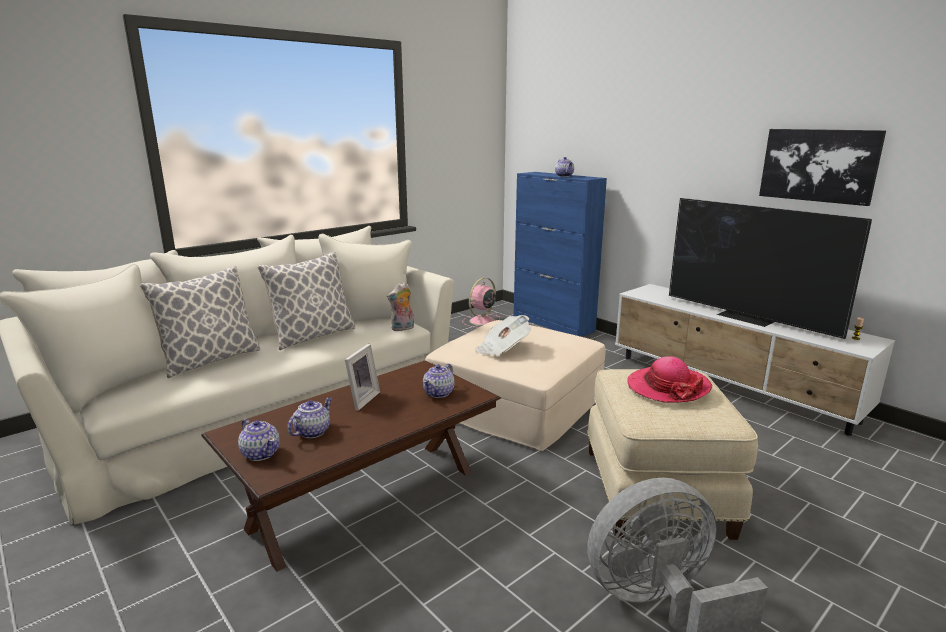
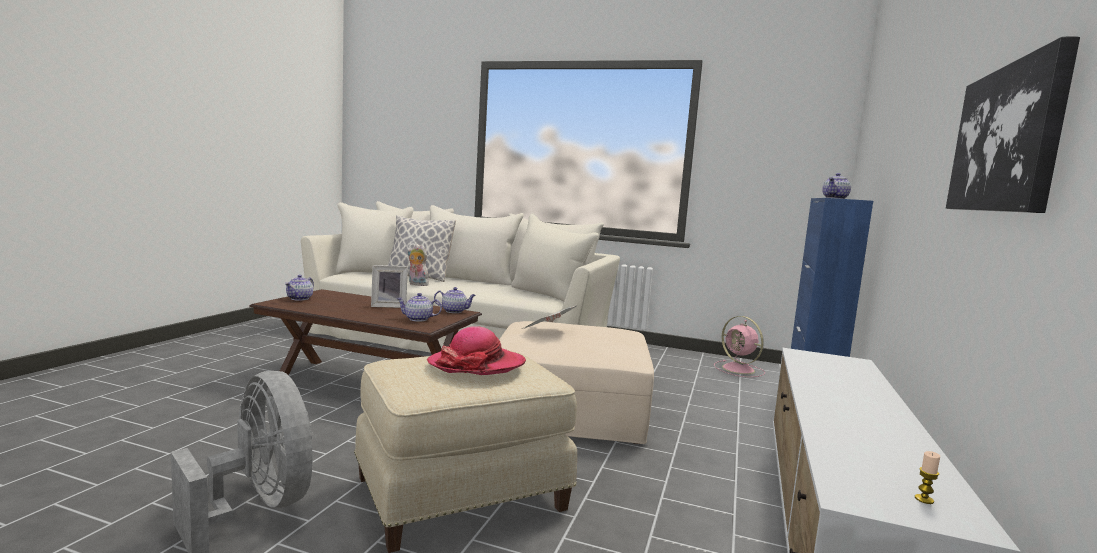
camera: 60 degrees right, 10 degrees down
(312, 336) = (485, 287): pillow -> none
(312, 431) = (334, 303): teapot -> teapot (454, 311)
(402, 328) = (536, 301): plush toy -> plush toy (417, 284)
(481, 321) = (739, 369): pink fan -> pink fan turned 135 degrees counterclockwise
(747, 317) = (842, 412): television -> none

